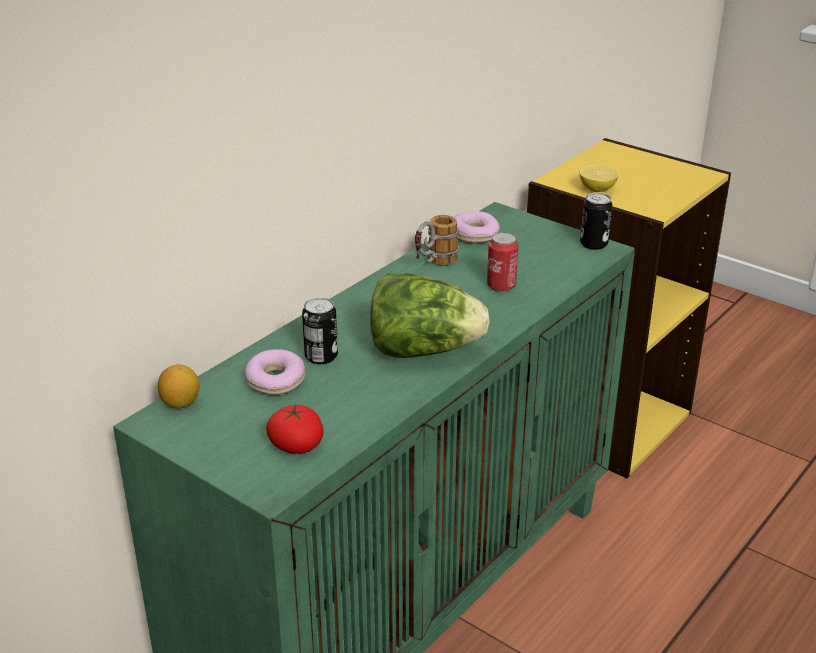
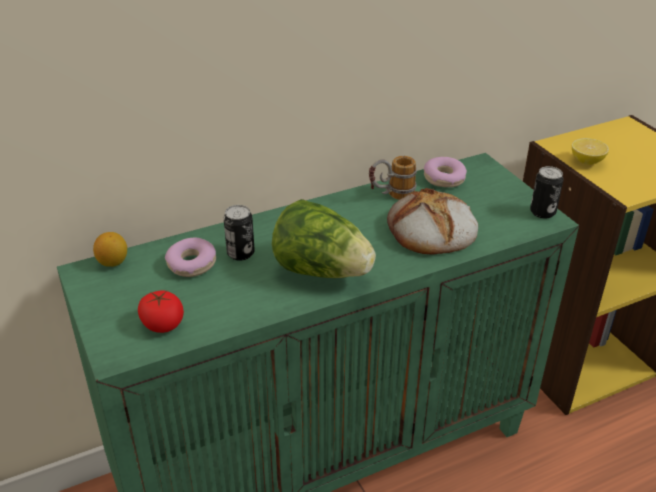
camera: 25 degrees right, 5 degrees up
(501, 286) = (431, 230): can -> bread

